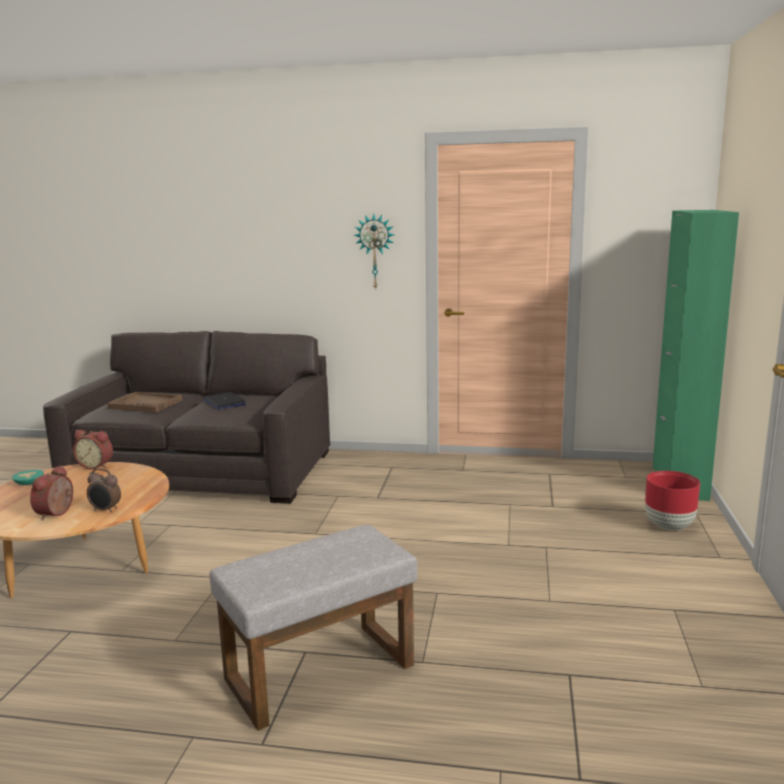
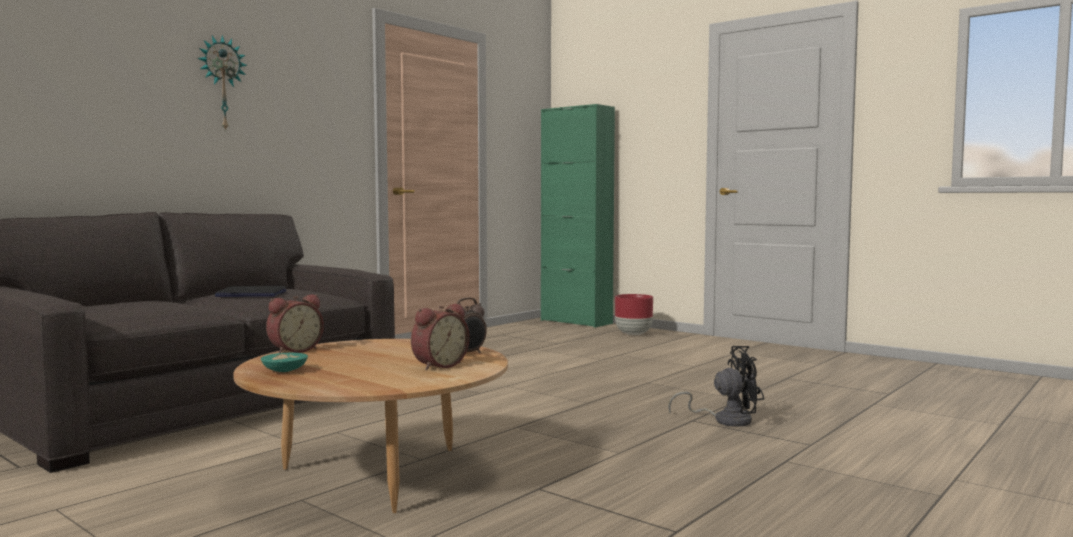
camera: 60 degrees left, 10 degrees down
(57, 514) = (438, 365): alarm clock -> alarm clock turned 90 degrees counterclockwise
(146, 404) = (154, 307): brown tray -> none
(321, 670) = (725, 420): grey ottoman -> black fan
(375, 251) = (331, 123): wall clock -> wall clock (221, 83)

